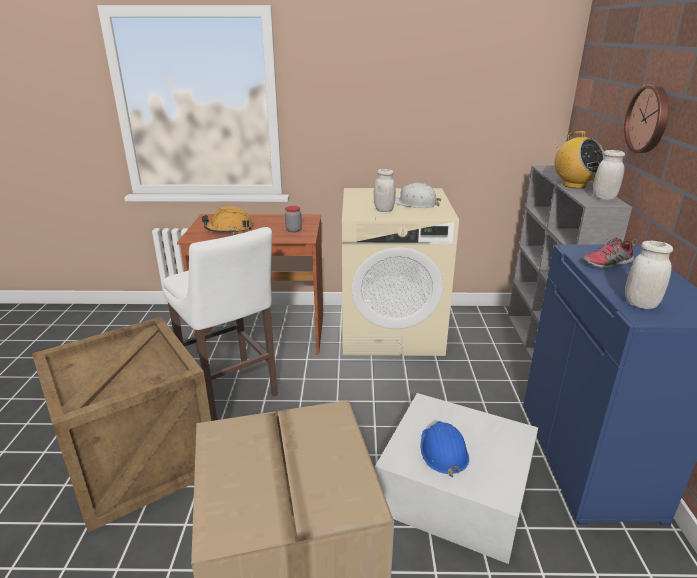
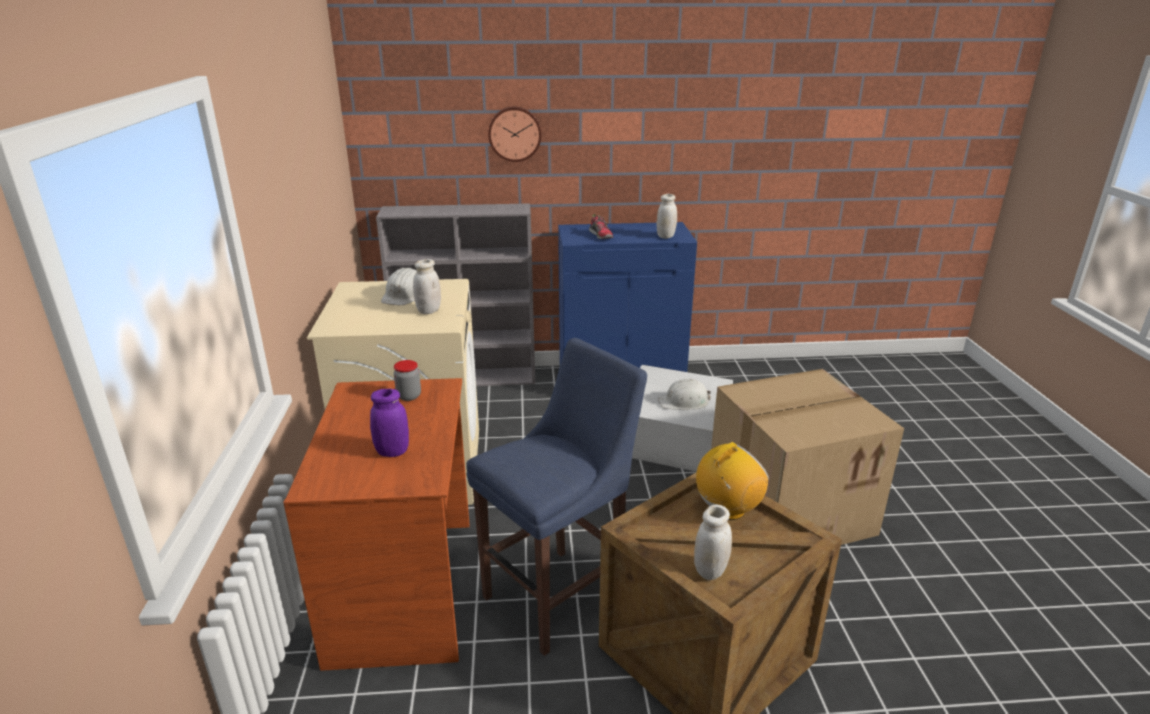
camera: 95 degrees left, 0 degrees up
(229, 229) = (392, 451): orange hard hat -> purple jar
(231, 392) = (559, 595): white stool -> blue stool
(443, 451) = (684, 402): blue hard hat -> white hard hat
(573, 185) = (463, 210): radio -> radio (727, 510)
(604, 198) = (506, 207): white jar -> white jar (710, 571)

